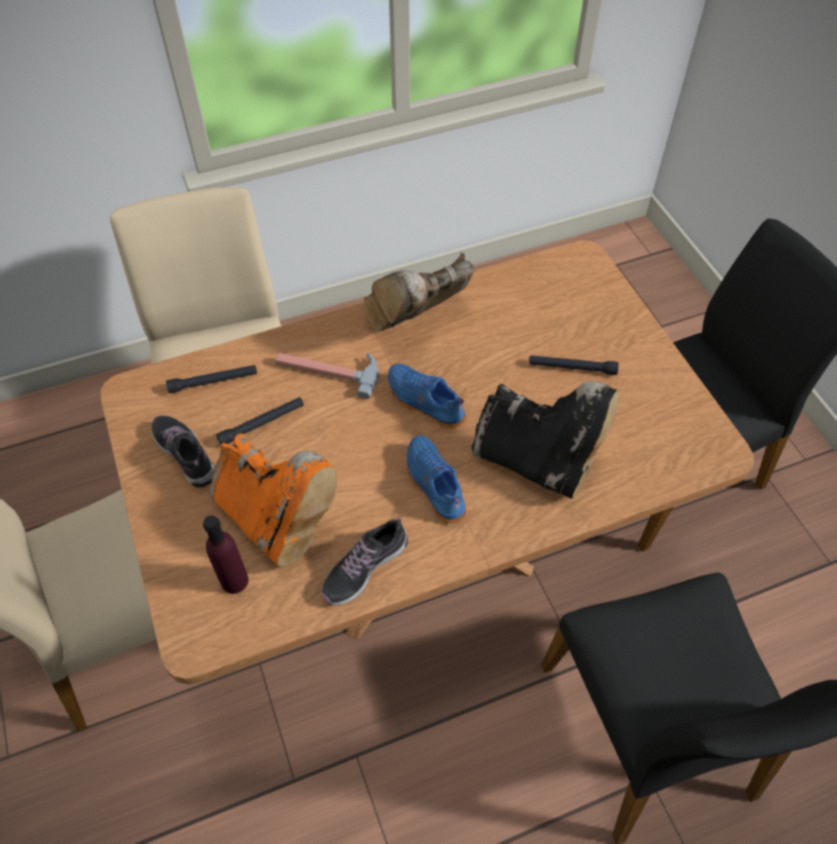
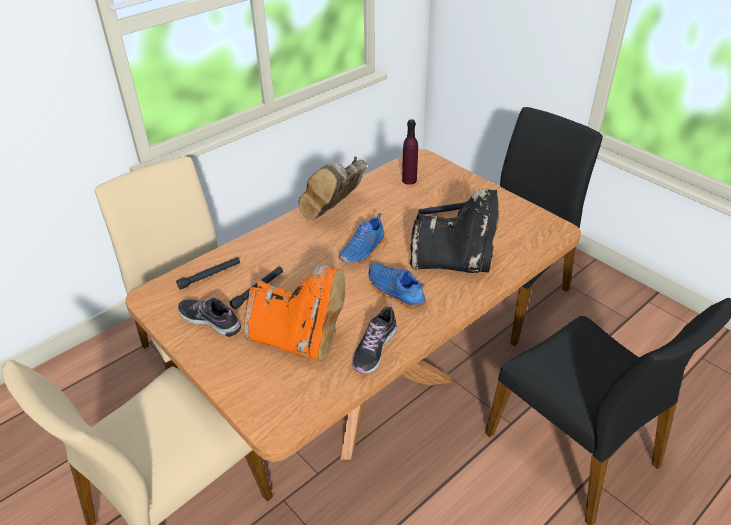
camera: 20 degrees left, 15 degrees down
(234, 581) = (286, 383): purple bottle -> purple bottle (409, 180)
(327, 370) = (288, 250): hammer -> none
(424, 403) = (363, 251): blue shoe -> blue shoe turned 75 degrees counterclockwise

